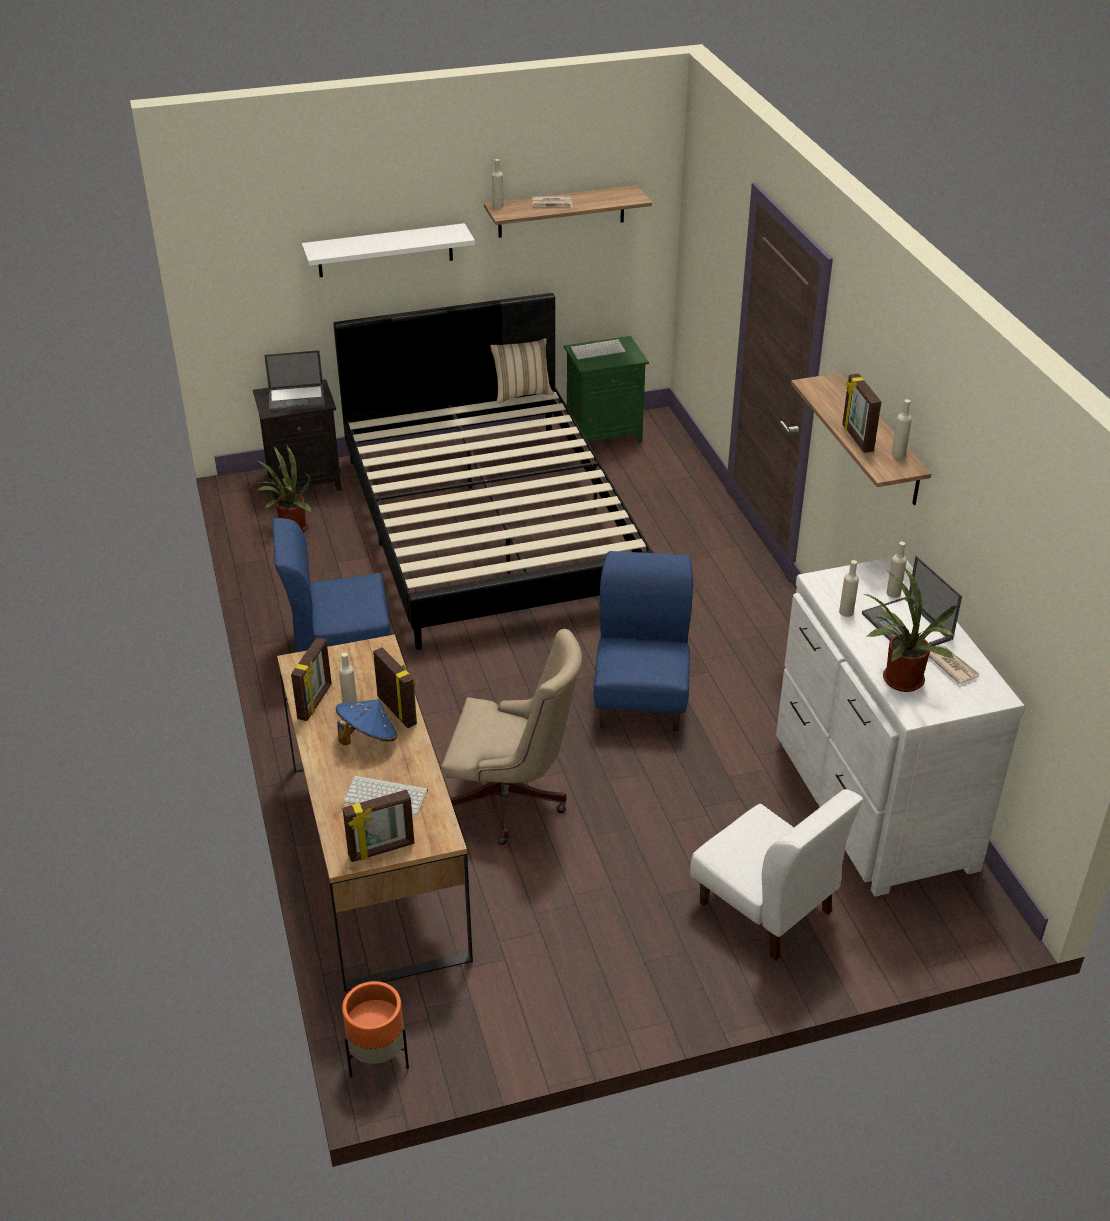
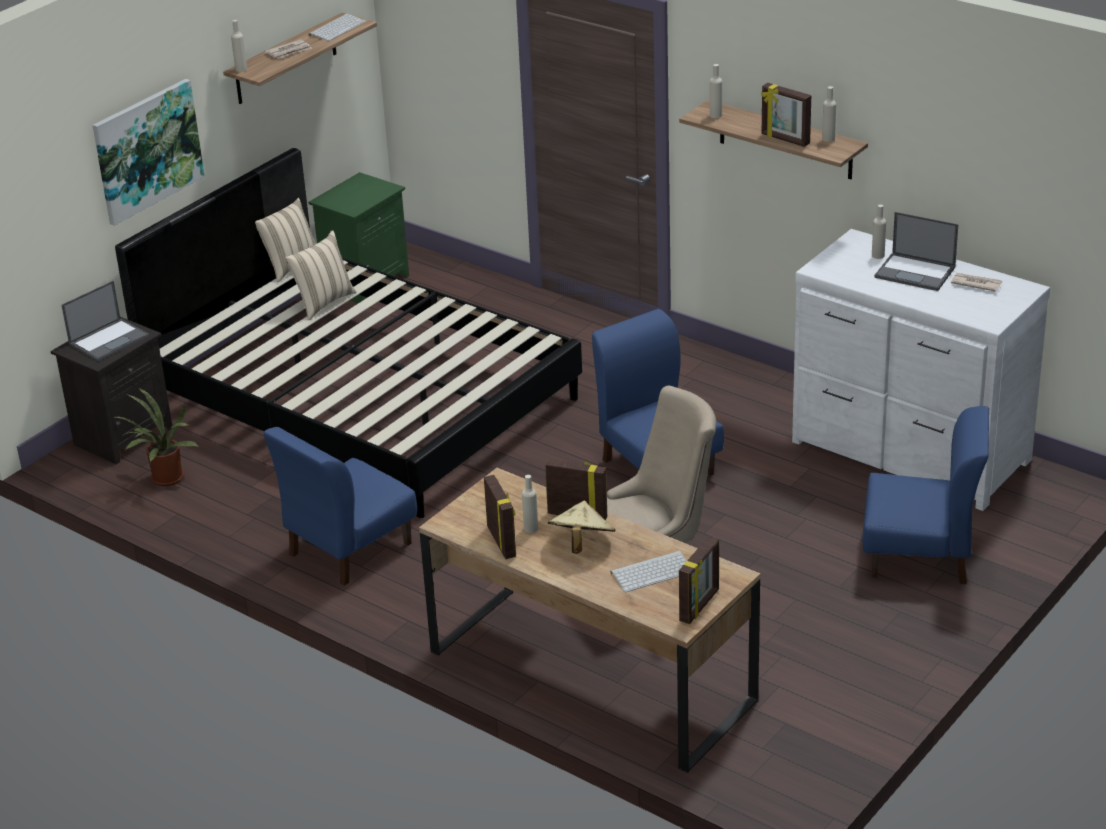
camera: 35 degrees left, 5 degrees down
(367, 738) = (581, 544): blue hat -> beige hat
(377, 1058) = (769, 797): orange planter -> none
(385, 250) = (147, 150): white shelf -> picture
(507, 434) = (323, 302): none -> beige pillow
(598, 349) = (345, 194): keyboard -> keyboard (337, 28)
(766, 908) = (920, 556): white chair -> blue chair
(846, 612) = (862, 281): beige bottle -> beige bottle (715, 115)
(899, 681) = (955, 308): potted plant -> none

